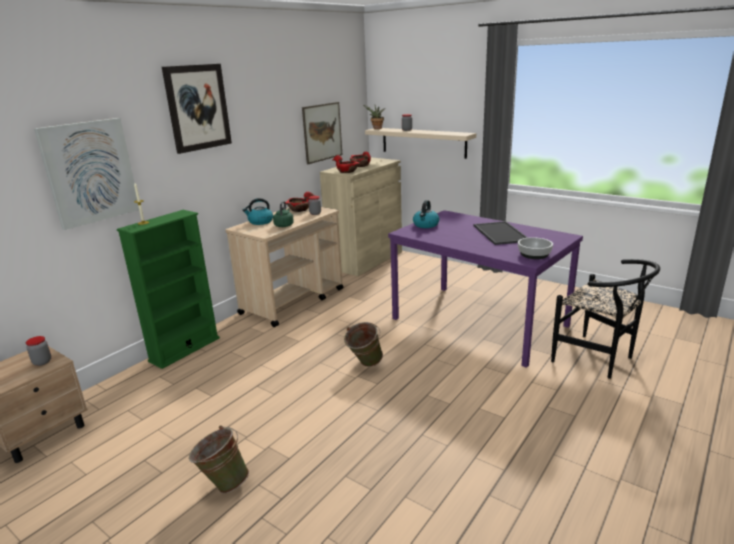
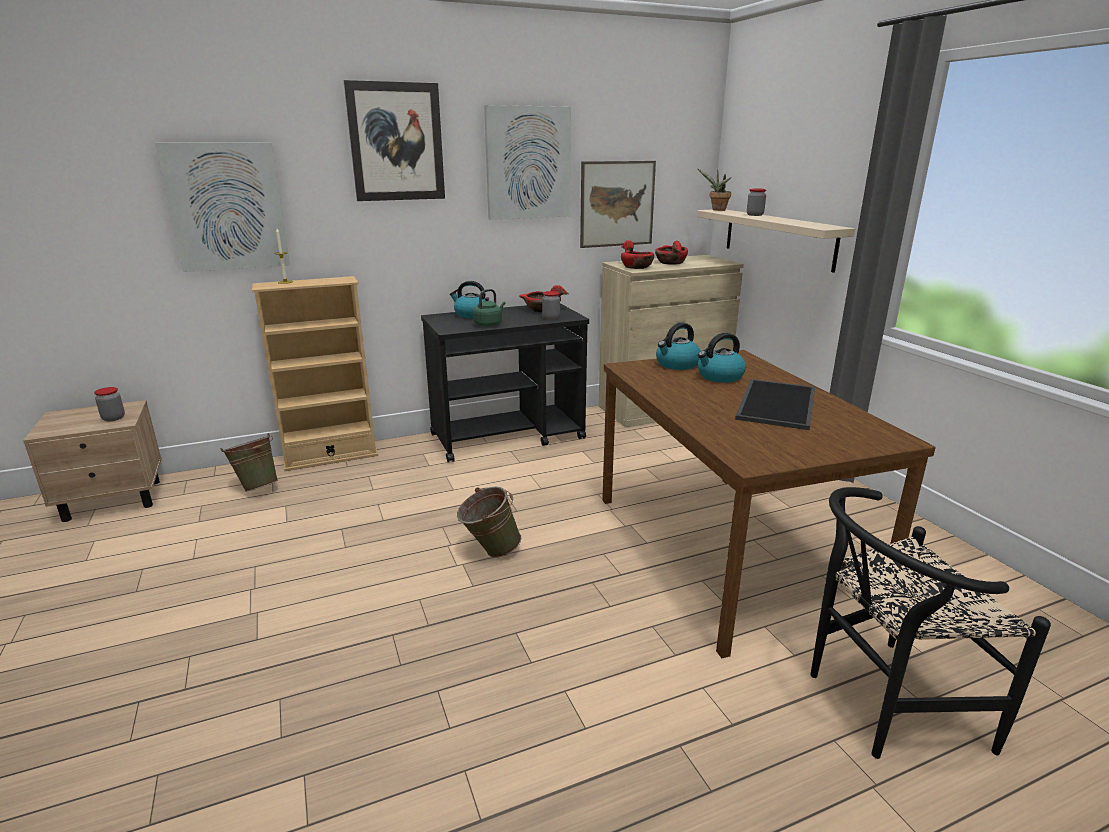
camera: 30 degrees right, 0 degrees up
(185, 349) = (331, 457): green bookcase -> beige bookcase
(223, 483) = (164, 634): green bucket -> green bucket (257, 487)
(274, 112) = (528, 163): none -> picture
(293, 301) = (508, 436): beige cart -> black cart
(455, 226) = (719, 376): none -> kettle
(480, 322) = (727, 551): purple dining table -> brown dining table
(534, 254) = (779, 453): bowl -> none
(598, 359) = (881, 704): black chair -> black chair turned 90 degrees clockwise

